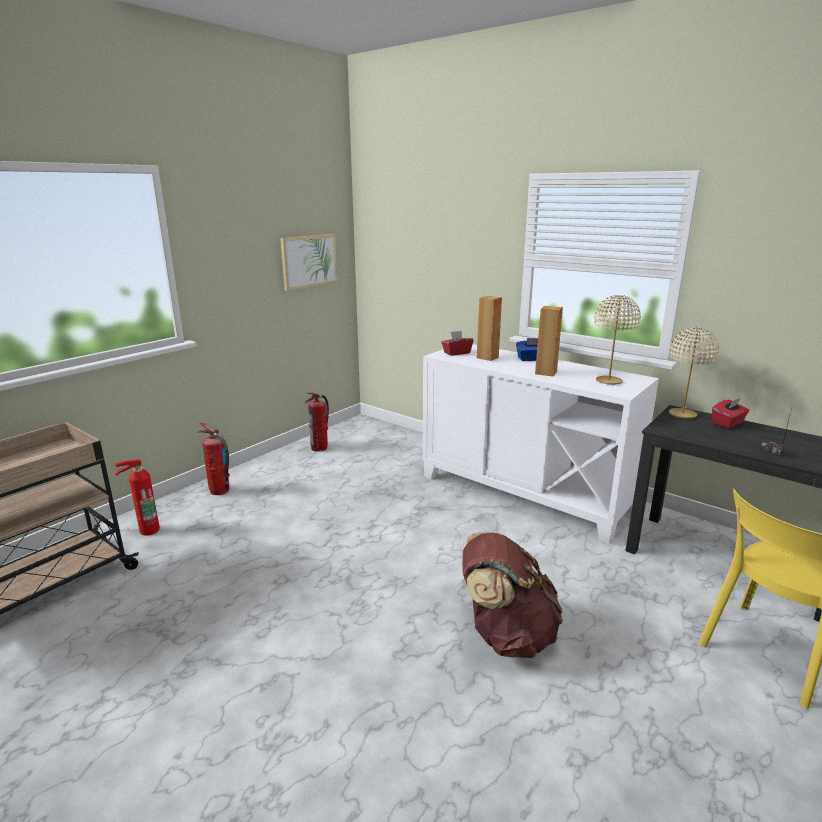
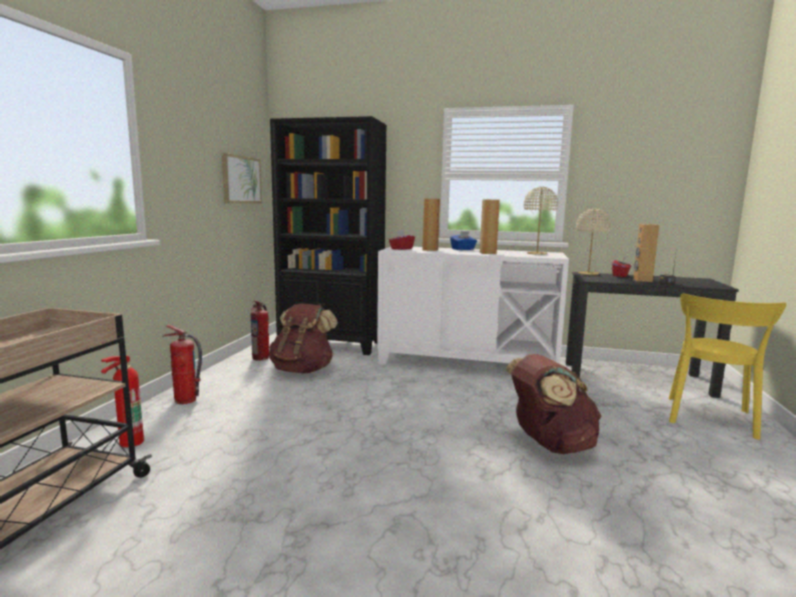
camera: 25 degrees left, 10 degrees down
(344, 472) = (302, 370): none -> brown backpack
(400, 440) = (332, 345): none -> black bookcase
(742, 440) = (642, 280): none -> brown speaker

